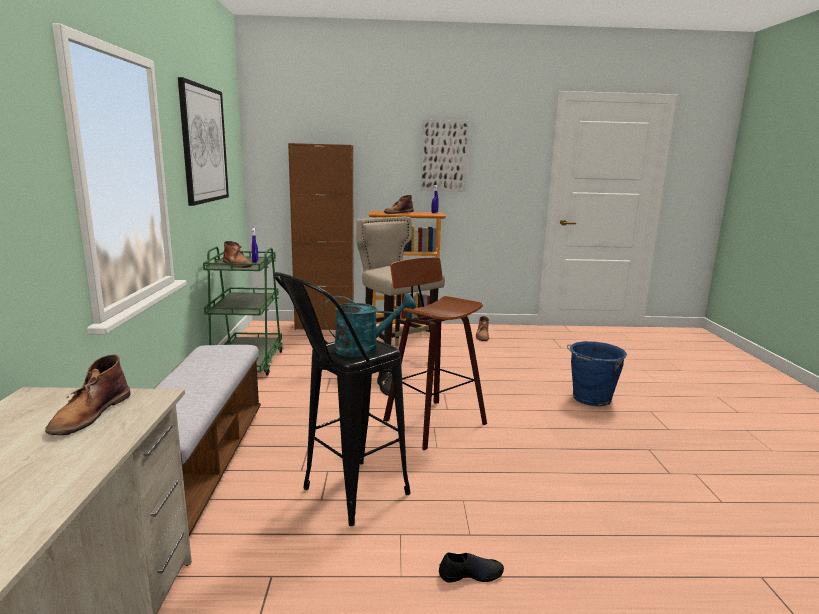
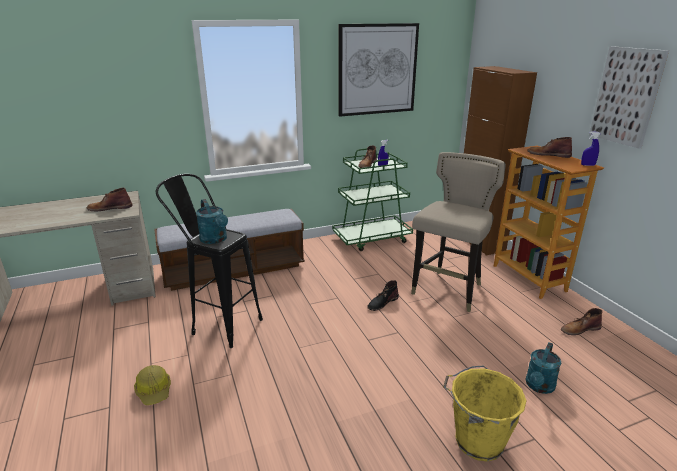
camera: 70 degrees right, 10 degrees up
(430, 421) = (338, 336): stool -> none
(470, 574) = (154, 390): black shoe -> hard hat
(540, 365) = (539, 387): none -> turquoise watering can
(591, 398) = (477, 440): blue bucket -> yellow bucket

